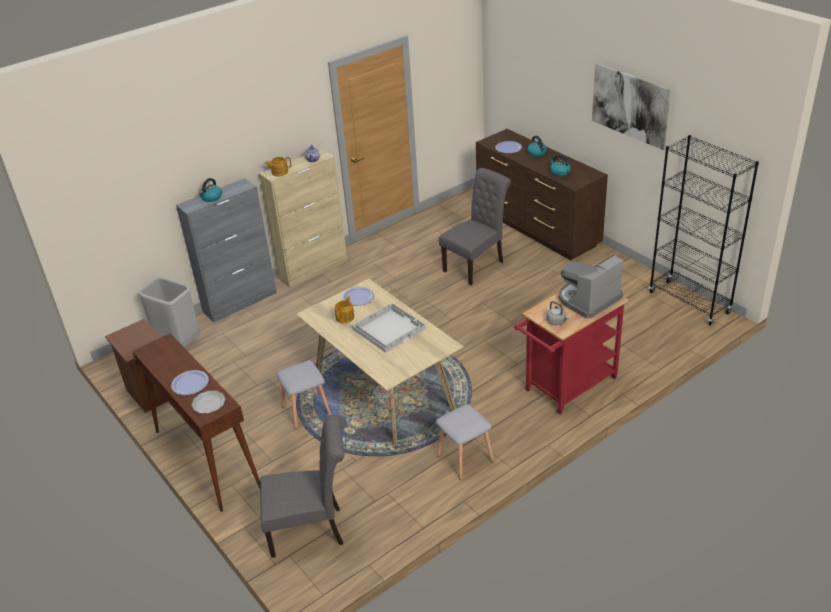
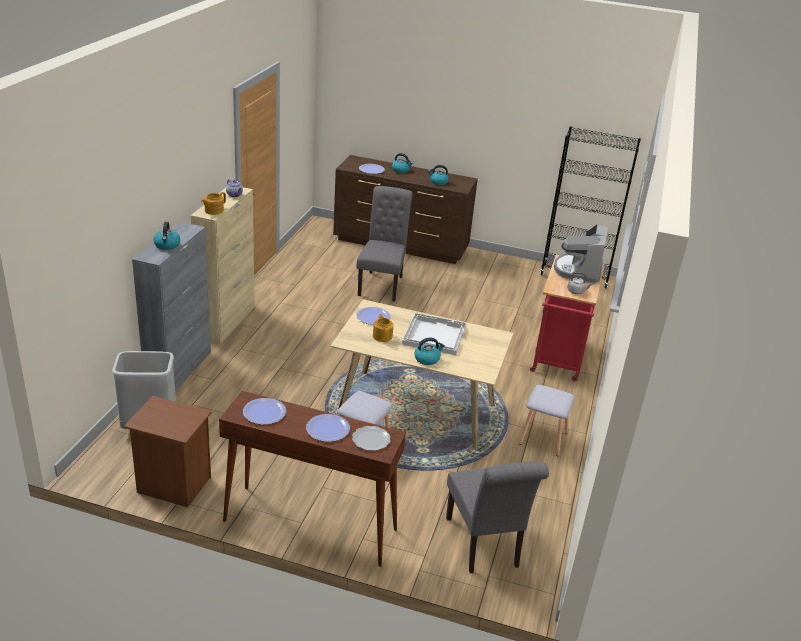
camera: 40 degrees left, 5 degrees down
(164, 355) = (264, 412): none -> plate
(312, 530) = (484, 546): grey chair -> grey chair turned 120 degrees clockwise
(357, 349) = (427, 359): none -> kettle
(630, 105) = (503, 110): picture -> none

